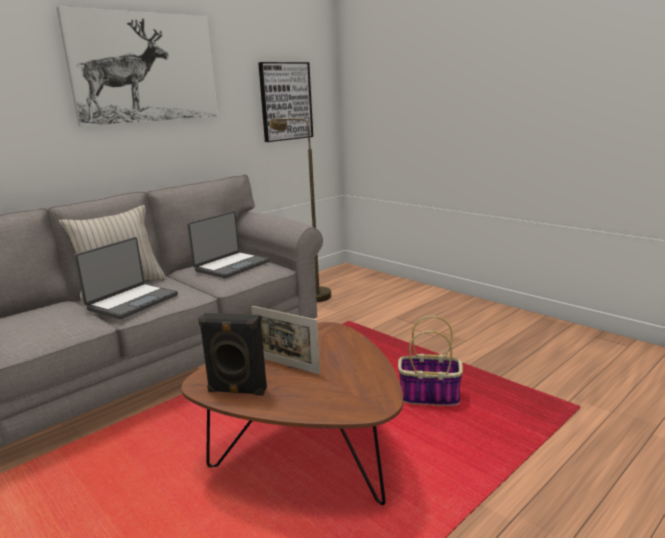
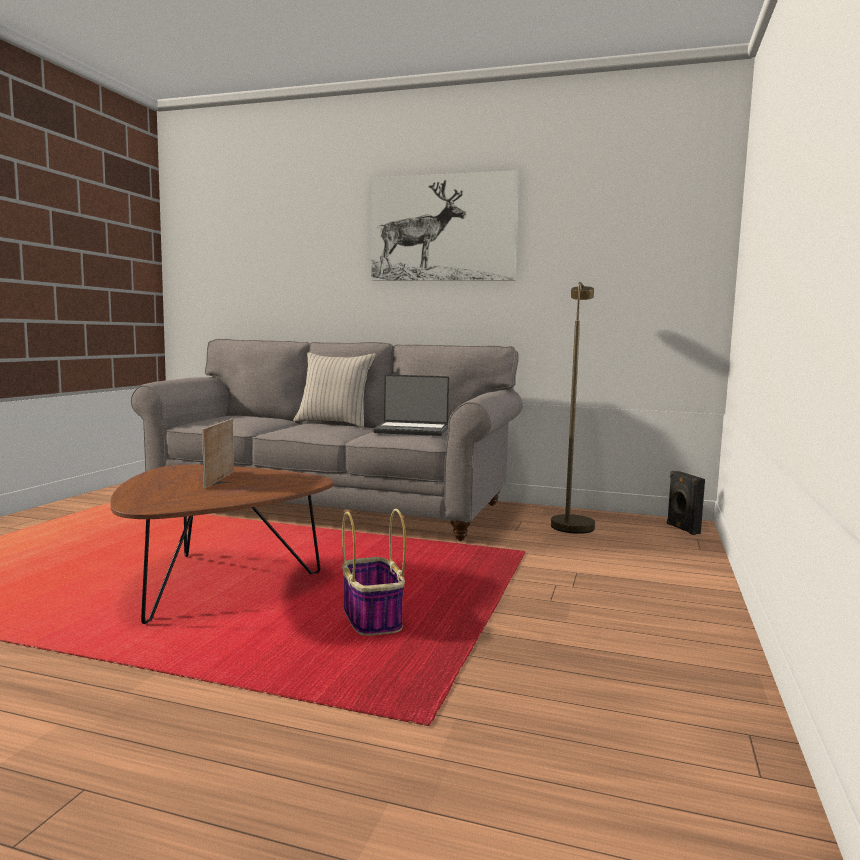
camera: 60 degrees right, 10 degrees down
(132, 302) = (299, 428): laptop -> none
(236, 391) = (164, 475): black speaker -> black speaker (682, 529)
(285, 101) = (625, 267): picture -> none

